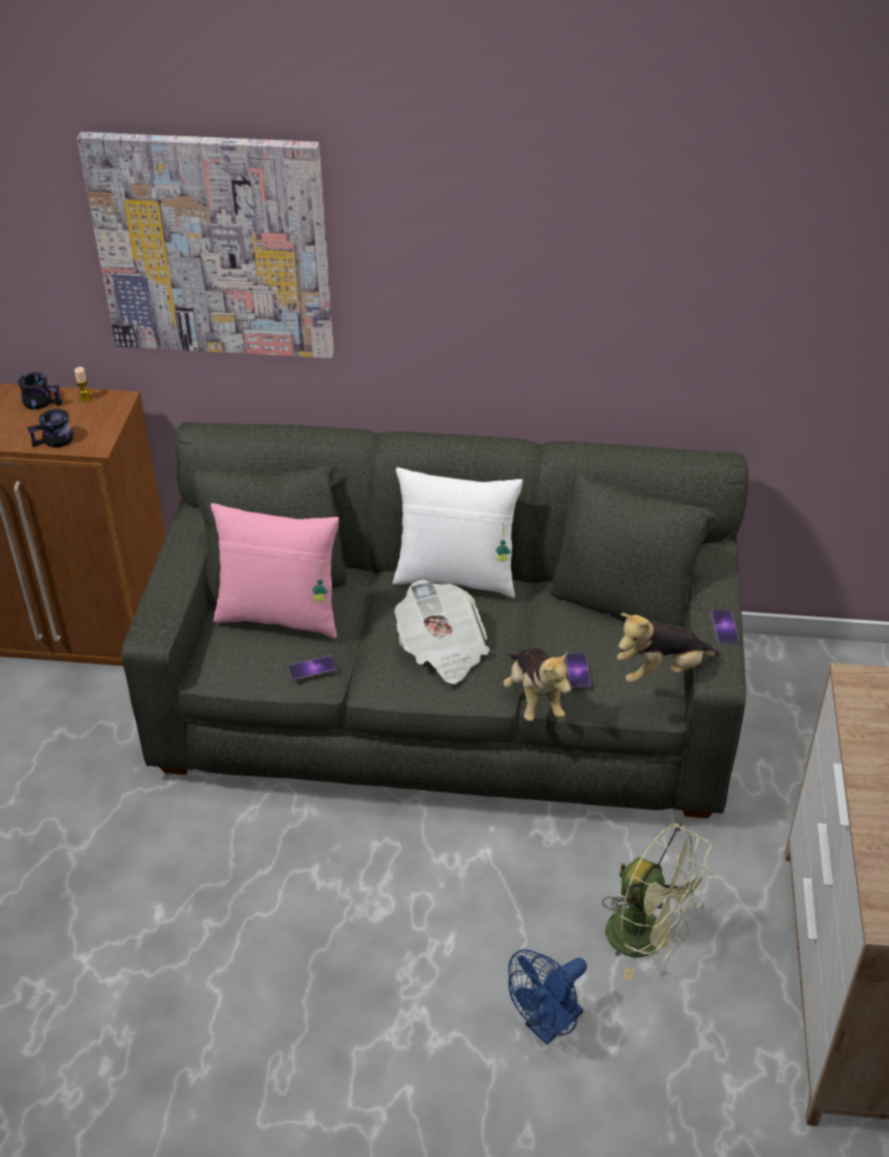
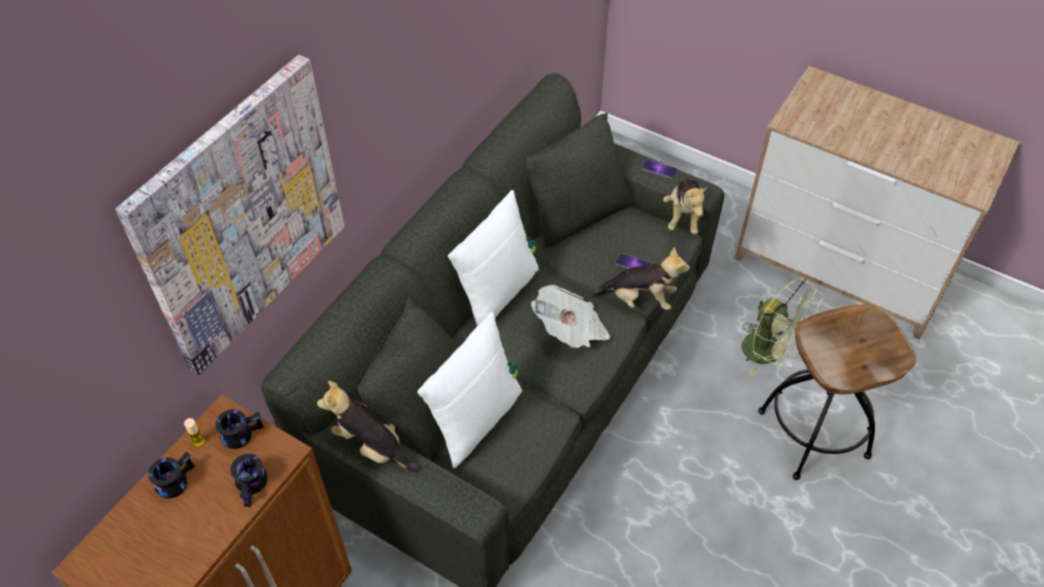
camera: 65 degrees left, 10 degrees up
(105, 415) = (241, 432): none -> black mug
(189, 542) = (372, 446): none -> plush toy
(279, 617) = (475, 420): pink pillow -> white pillow
(312, 668) = (544, 418): phone -> none
(548, 1026) = (814, 433): blue fan -> brown stool
(648, 939) = (769, 353): green fan -> green fan turned 75 degrees clockwise

